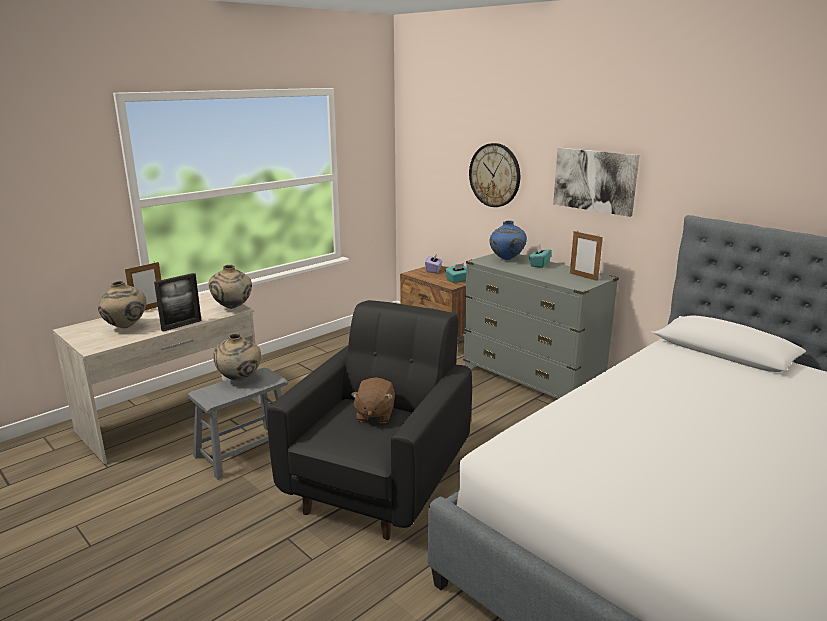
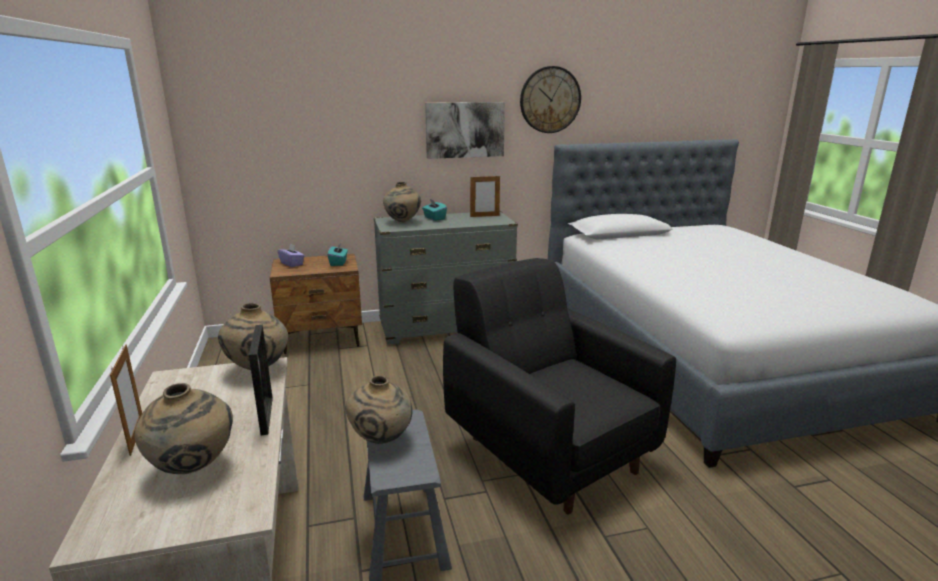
camera: 60 degrees left, 0 degrees up
(374, 415) = (557, 378): brown plush toy -> none
(495, 175) = (347, 141): wall clock -> wall clock (550, 100)
(506, 259) = (403, 222): blue vase -> beige vase

